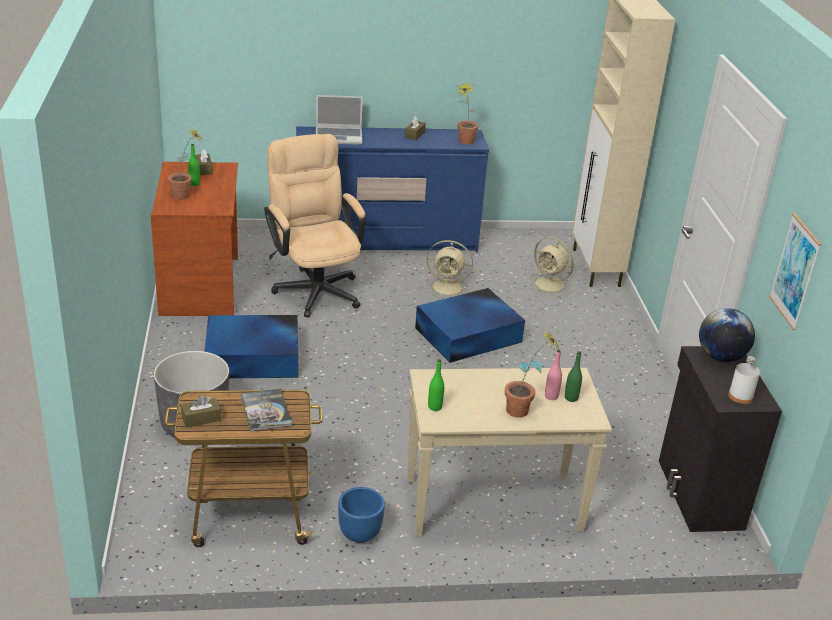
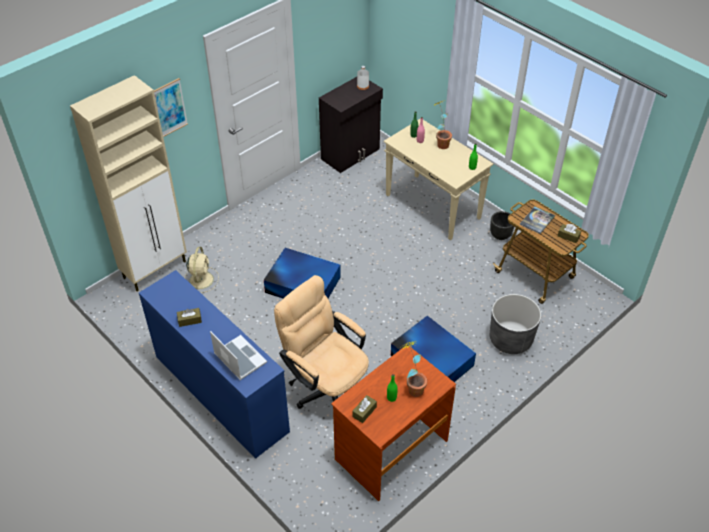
camera: 125 degrees left, 15 degrees up
(315, 287) = (326, 387): beige office chair -> beige office chair turned 105 degrees clockwise
(360, 533) = (500, 235): blue planter -> black planter
(448, 287) = (255, 323): beige fan -> none
(464, 143) = (176, 287): potted plant -> none
(721, 357) = (336, 99): globe -> none
(795, 271) = (333, 32): picture -> picture (168, 108)

